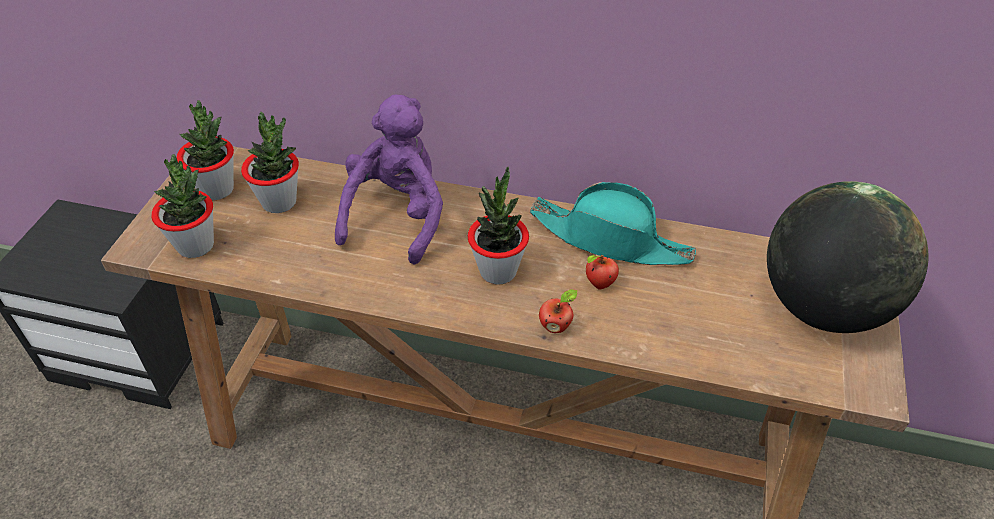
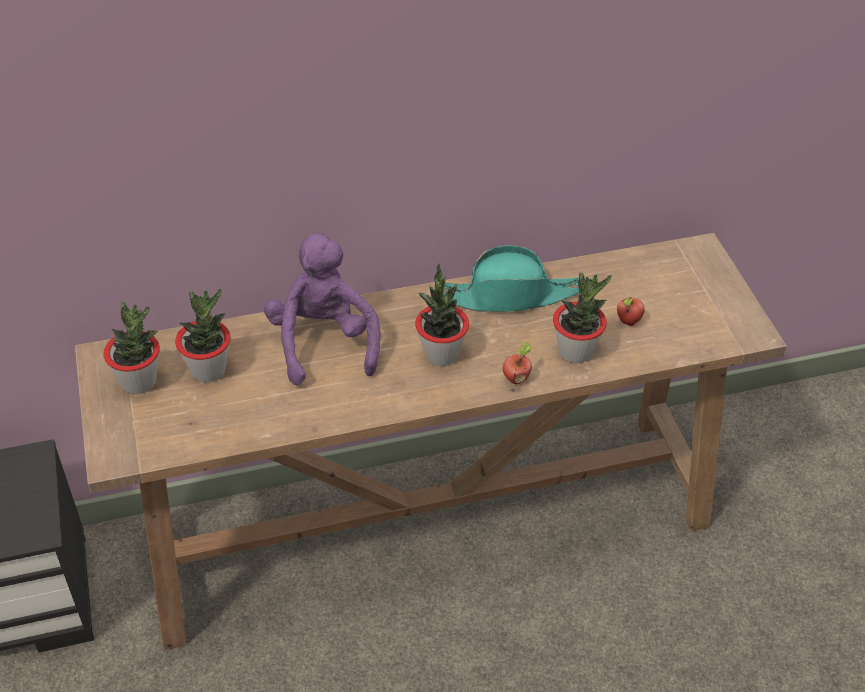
camera: 30 degrees left, 0 degrees up
(196, 245) = (167, 436): potted plant -> potted plant (575, 351)
(599, 285) = (525, 334): apple -> apple (628, 322)
(823, 307) = (690, 288): globe -> none

